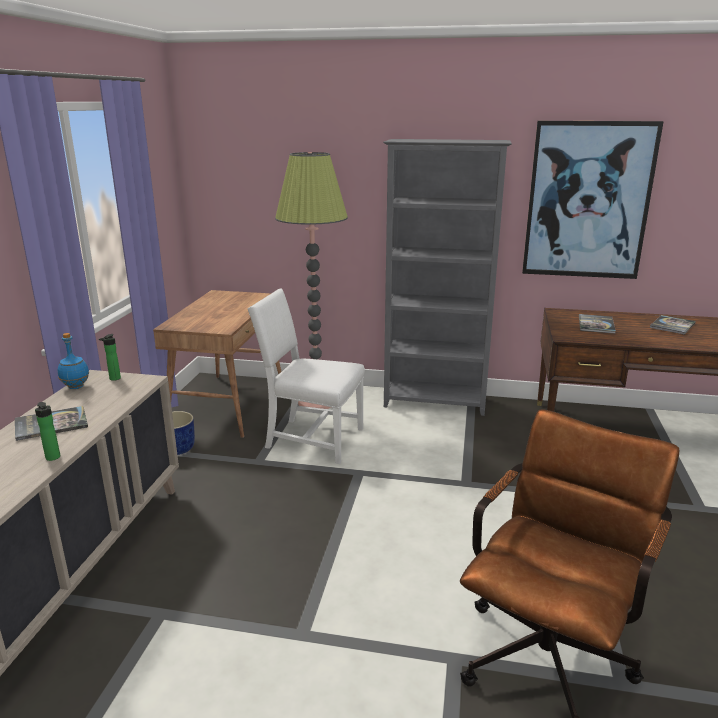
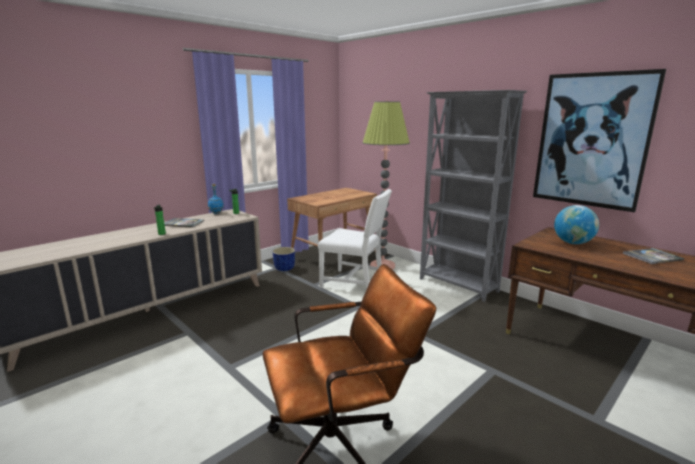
camera: 35 degrees right, 5 degrees down
(311, 439) = (355, 283): white chair -> white chair turned 150 degrees clockwise
(596, 324) = (573, 243): book -> globe

